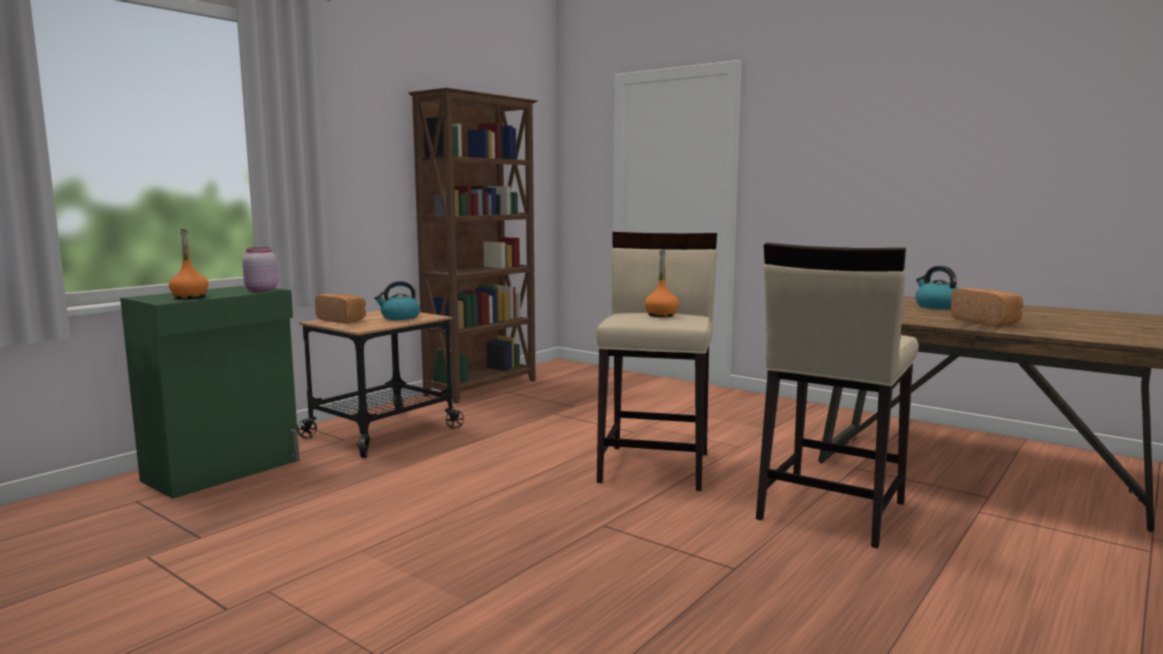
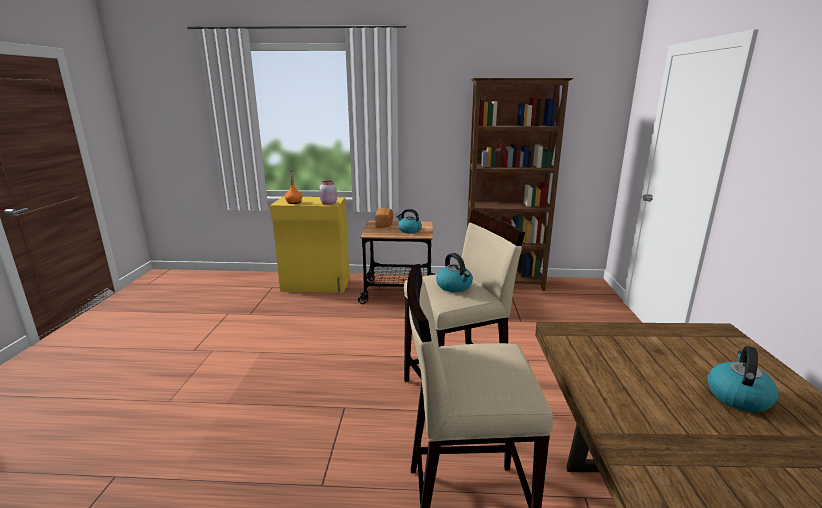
camera: 55 degrees right, 10 degrees up
(225, 470) = (316, 285): green cabinet -> yellow cabinet
(661, 315) = (454, 286): orange bottle -> kettle
(987, 322) = (682, 450): bread -> none

